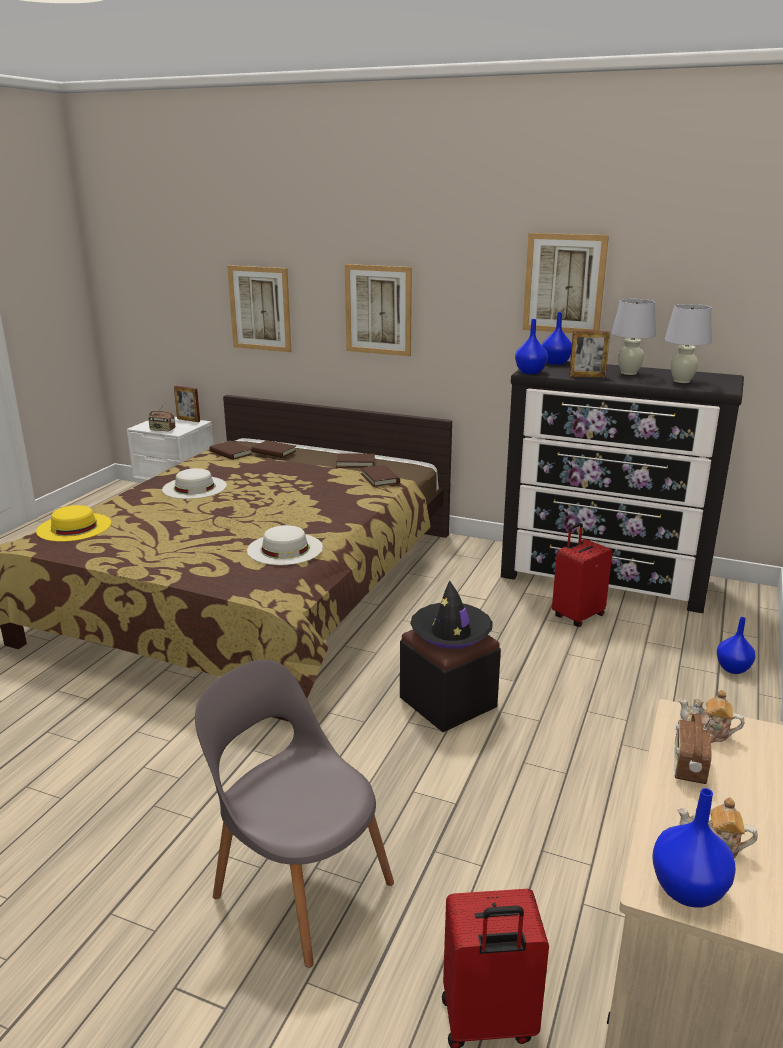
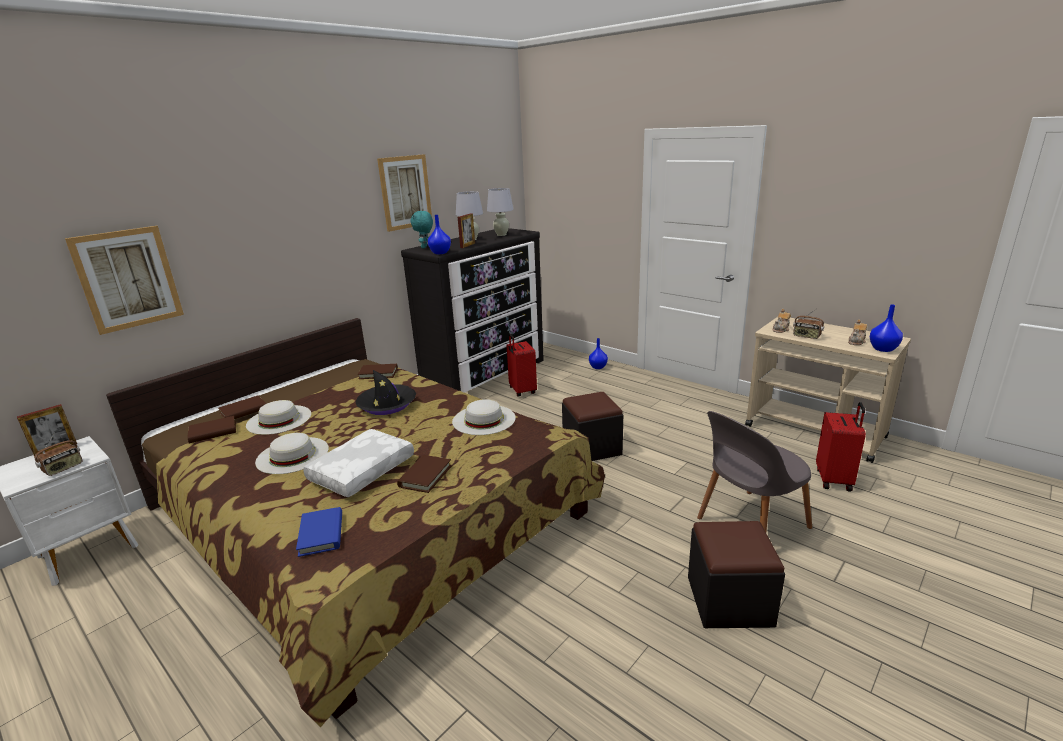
camera: 70 degrees left, 0 degrees up
(74, 527) = (321, 534): yellow hat -> blue book
(128, 863) = (729, 601): none -> black ottoman
(170, 518) = (362, 470): none -> white pillow
(258, 466) = (279, 419): none -> white hat
(355, 463) = (321, 381): brown book -> brown book (425, 476)
(378, 310) = (271, 245): picture -> none
(451, 633) = (590, 401): black hat -> black hat (387, 405)
(555, 363) = (425, 247): blue vase -> turquoise plush toy

